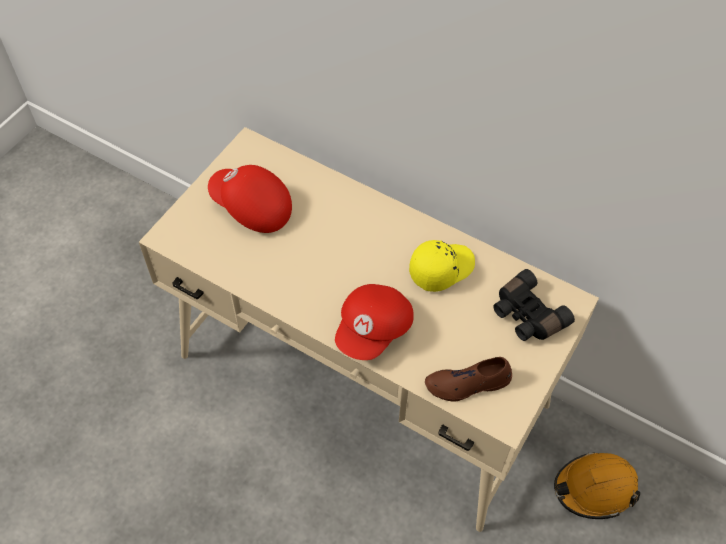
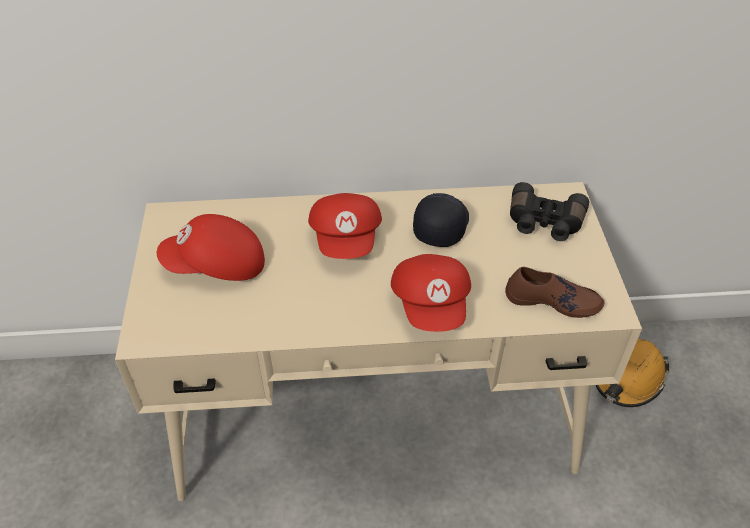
camera: 35 degrees left, 10 degrees down
(359, 239) = (347, 239): none -> red cap
(440, 268) = (440, 225): yellow cap -> black cap
(467, 383) = (552, 300): brown shoe -> brown shoe turned 120 degrees counterclockwise

